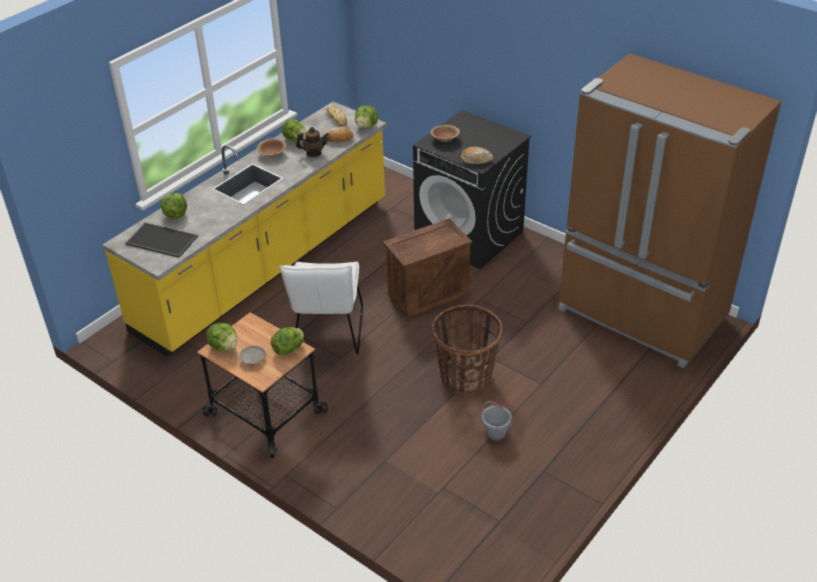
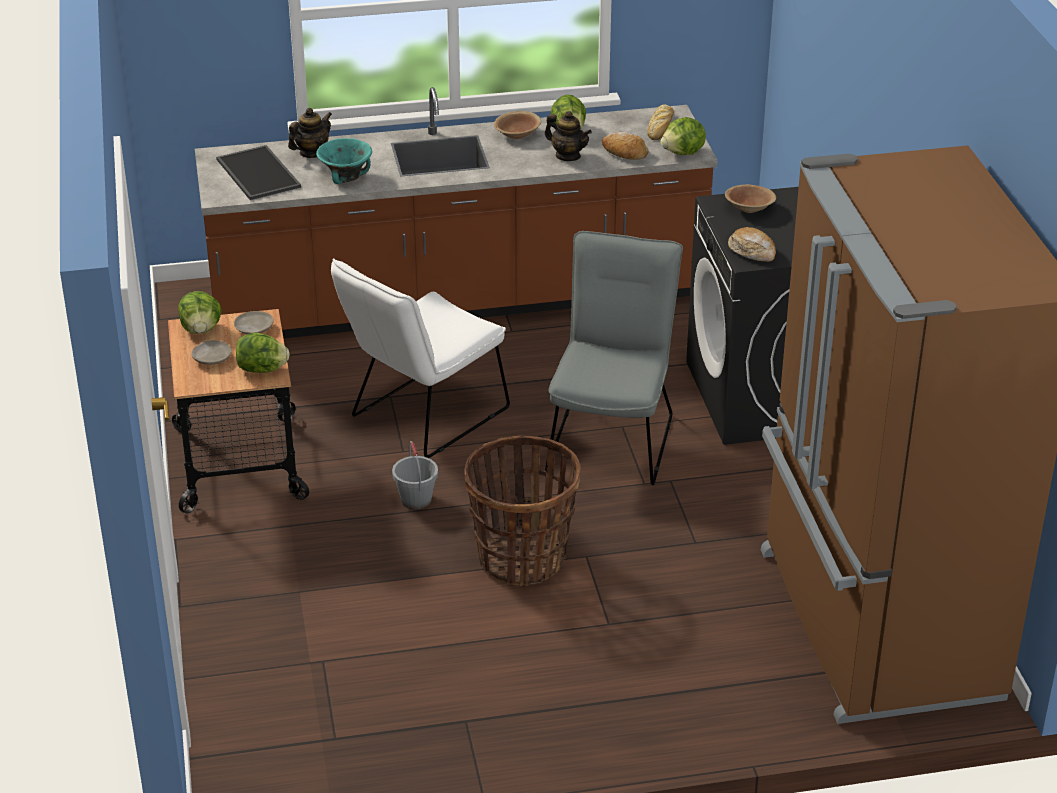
camera: 40 degrees right, 5 degrees down
(176, 214) = (311, 153): lettuce -> teapot
(214, 219) = (345, 177): none -> turquoise bowl
(252, 330) = (253, 328): none -> beige plate
(266, 265) = (458, 301): yellow counter -> brown counter
(428, 293) = (612, 437): crate -> grey chair
(495, 433) = (467, 643): grey bucket -> grey bucket (415, 500)

